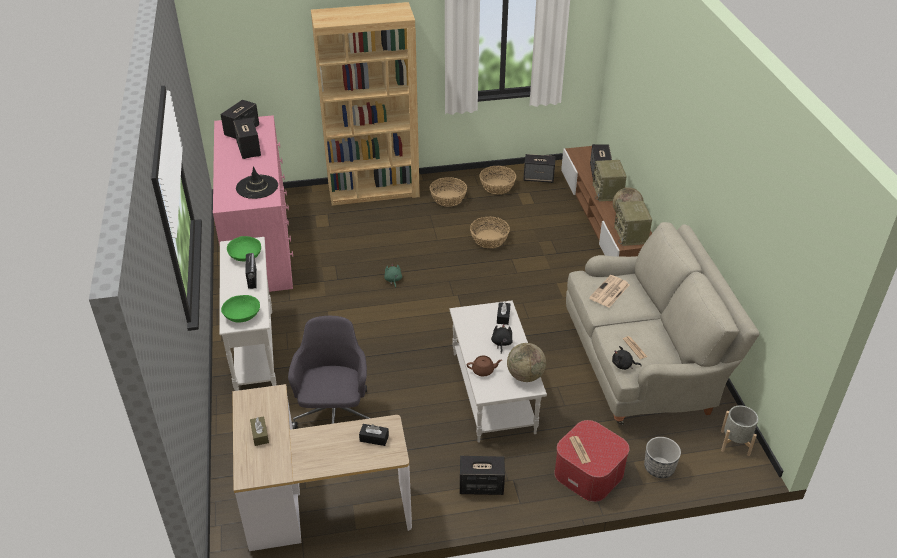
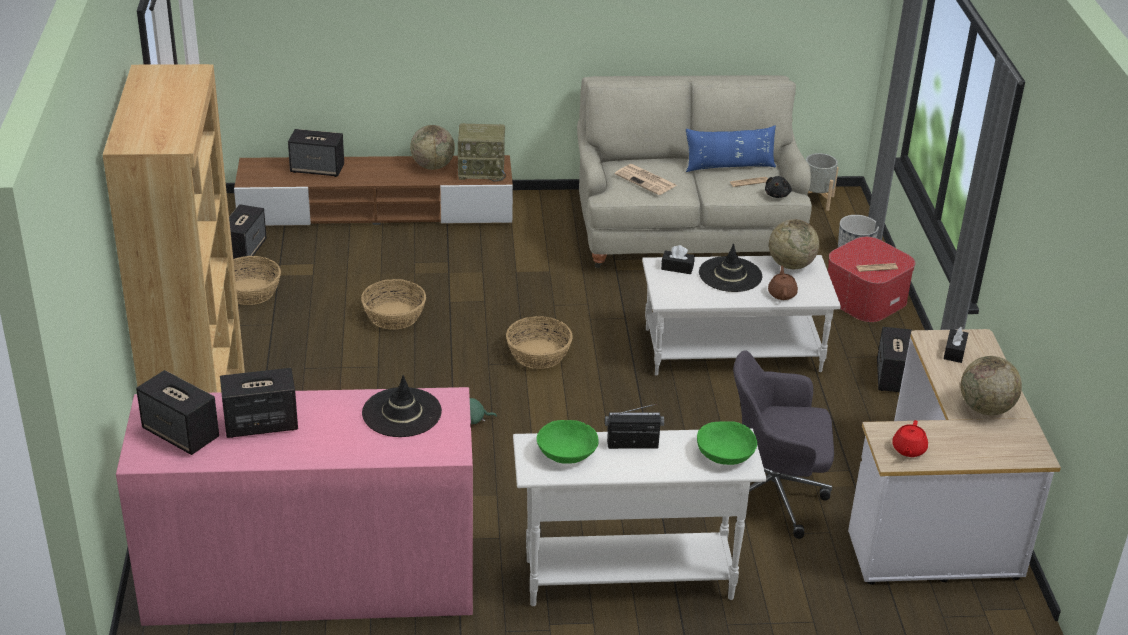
camera: 85 degrees left, 5 degrees down
(254, 405) = (908, 450): none -> red teapot
(260, 434) = (962, 444): brown tissue box -> none
(302, 451) = (985, 408): none -> globe
(448, 198) = (263, 344): basket -> basket (538, 354)
(501, 343) = (730, 275): black plush toy -> black hat
(607, 192) = (373, 171): radio -> none
(657, 337) = (729, 166): none -> blue pillow

